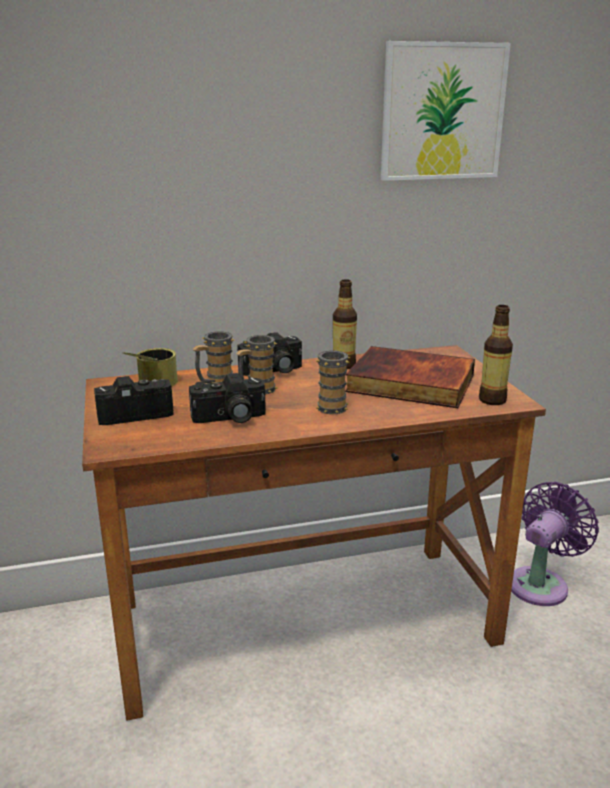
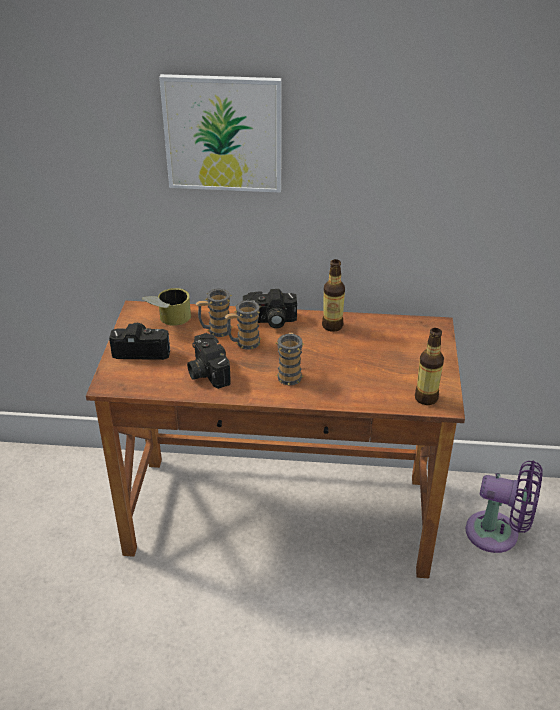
camera: 20 degrees right, 15 degrees up
(229, 418) = (206, 371): camera -> camera turned 60 degrees clockwise
(409, 384) = (371, 362): book -> none
(442, 112) = (450, 118): picture -> picture (223, 133)
(541, 583) = (498, 534): purple fan -> purple fan turned 45 degrees clockwise

